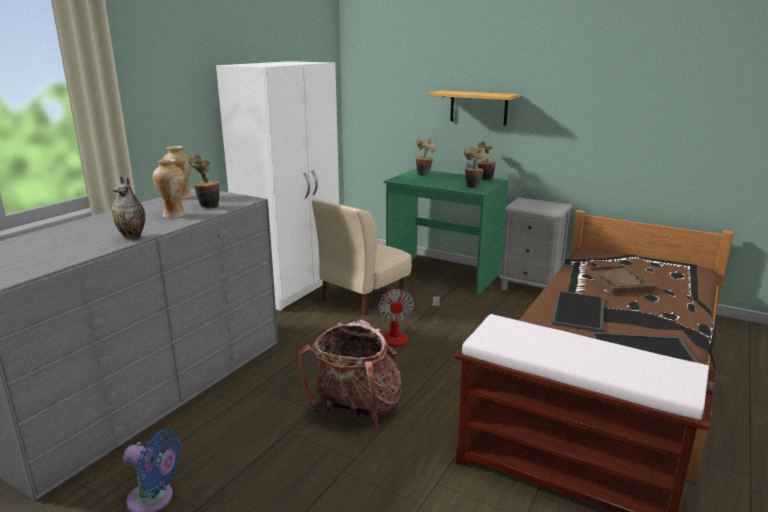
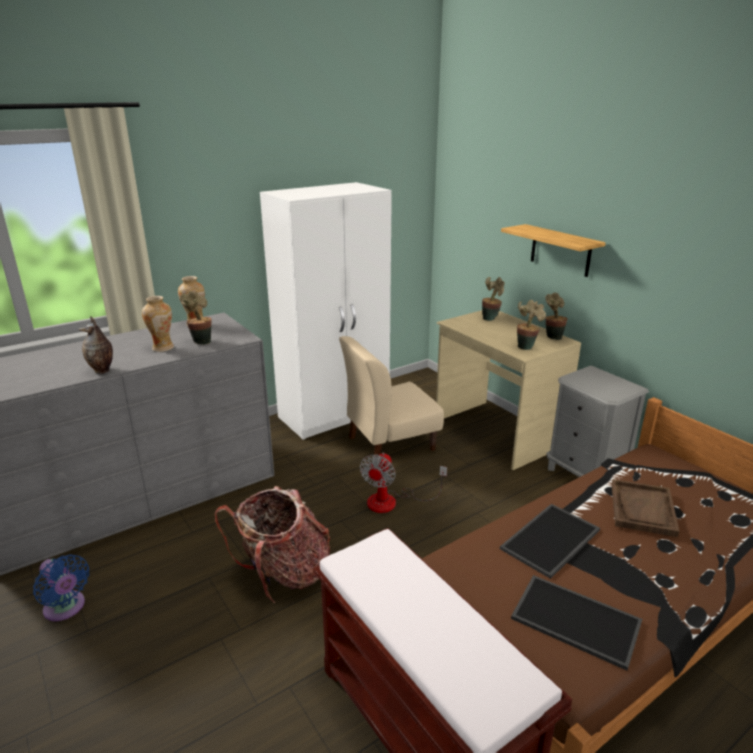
camera: 25 degrees right, 5 degrees up
(442, 274) = (496, 433): green desk -> beige desk

